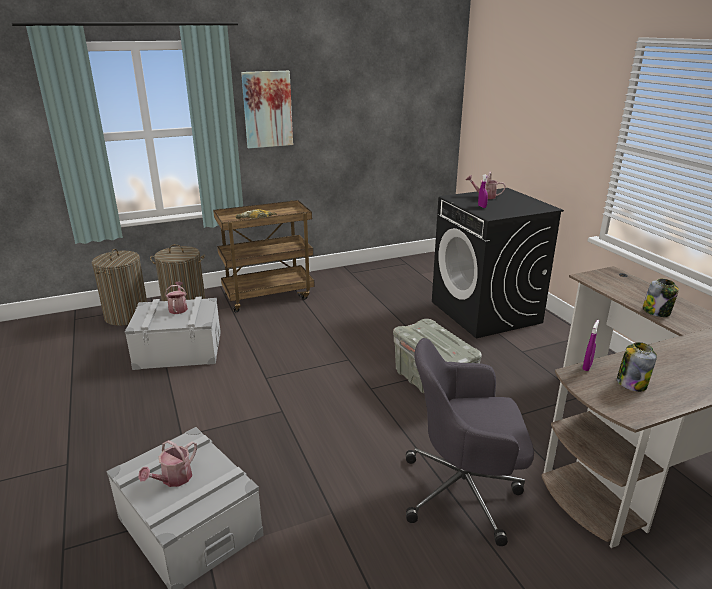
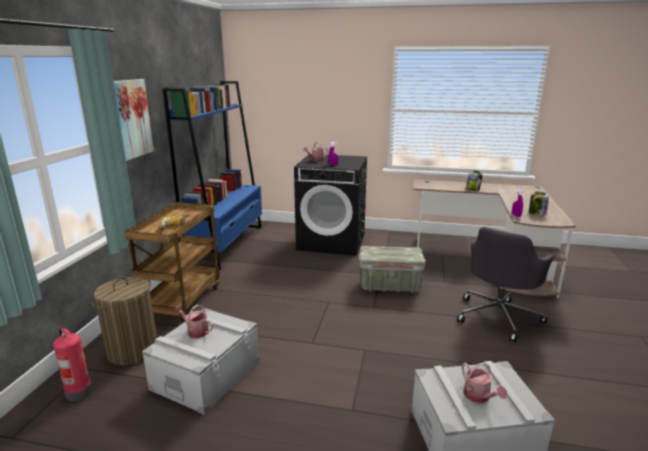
camera: 55 degrees left, 5 degrees down
(127, 315) = (78, 392): laundry basket -> fire extinguisher
(389, 269) = (227, 244): none -> blue bookcase

